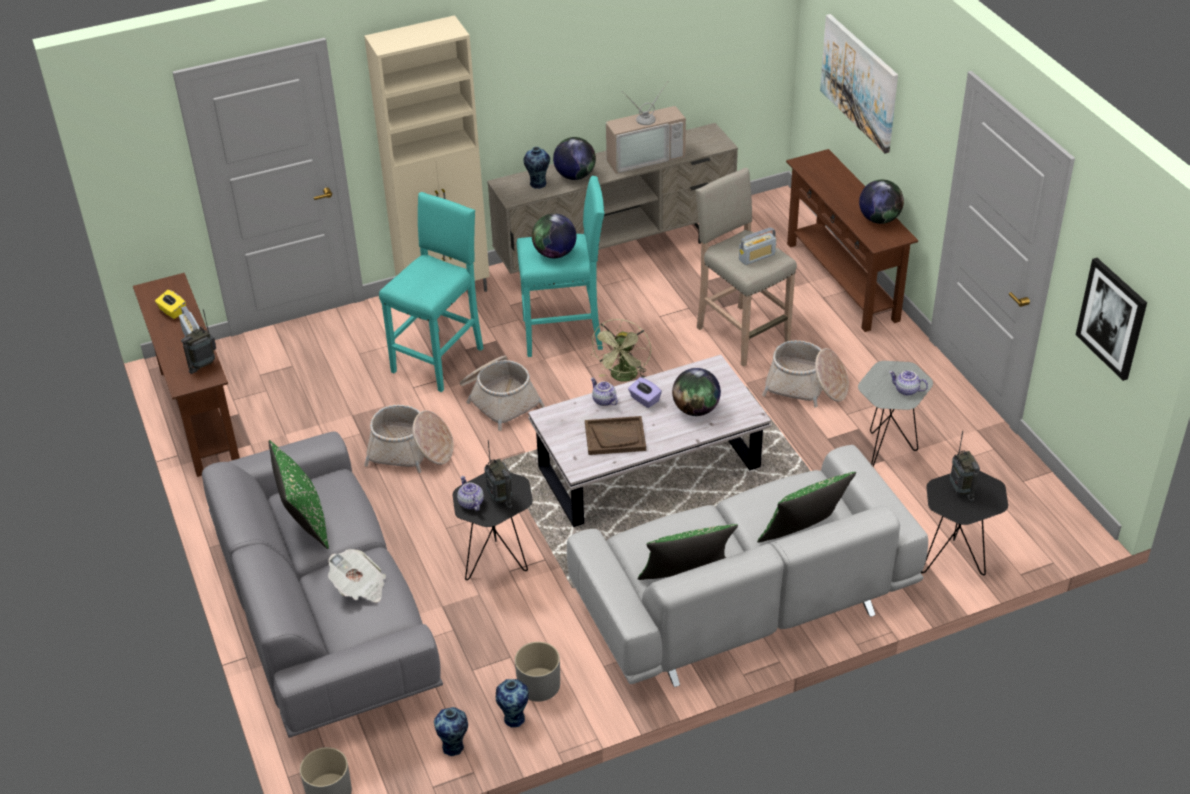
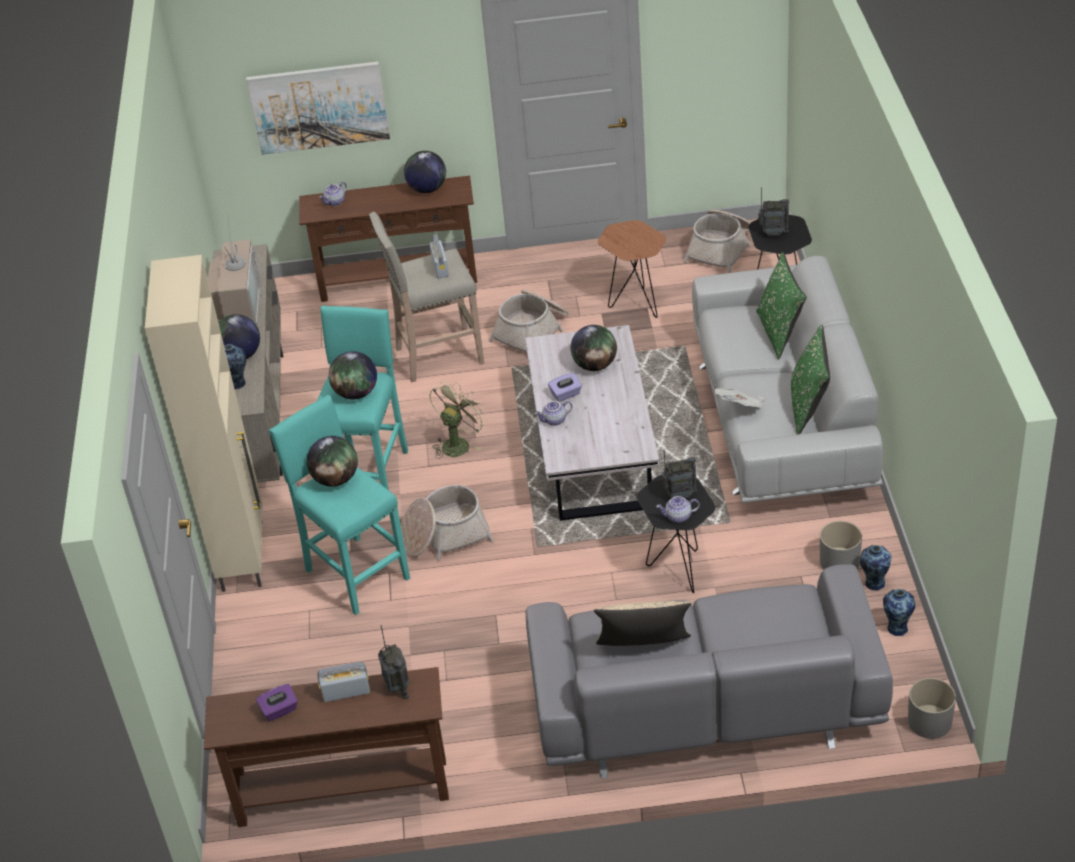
camera: 70 degrees left, 0 degrees up
(172, 311) = (279, 710): yellow tissue box -> purple tissue box
(304, 523) = (644, 652): green pillow -> beige pillow
(359, 587) = (753, 616): newspaper -> newspaper (741, 407)
(410, 451) = (492, 613): basket -> basket (721, 249)
(440, 271) = (336, 479): none -> globe
(615, 437) = (609, 421): brown tray -> none
(623, 377) = (458, 443): green fan -> green fan turned 90 degrees counterclockwise
(887, 449) = (635, 303): grey side table -> brown side table
(906, 390) = (642, 235): teapot -> teapot (335, 202)
(1112, 318) = (724, 59): picture -> none

